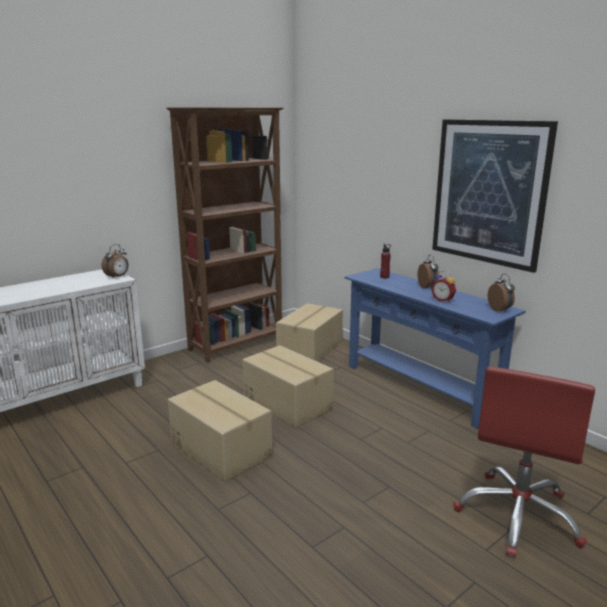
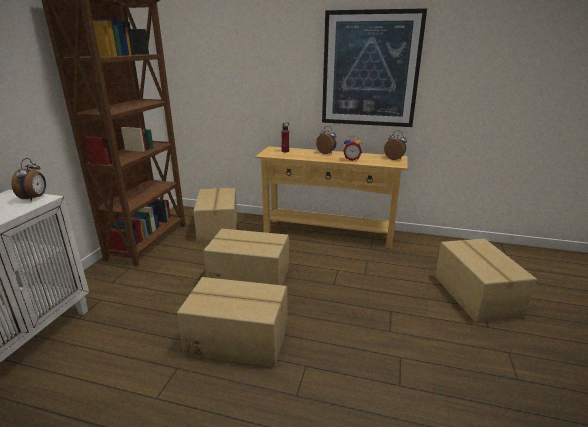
camera: 35 degrees left, 5 degrees up
(419, 388) = (328, 232): blue console table -> beige console table
(518, 515) = (475, 296): red office chair -> cardboard box

